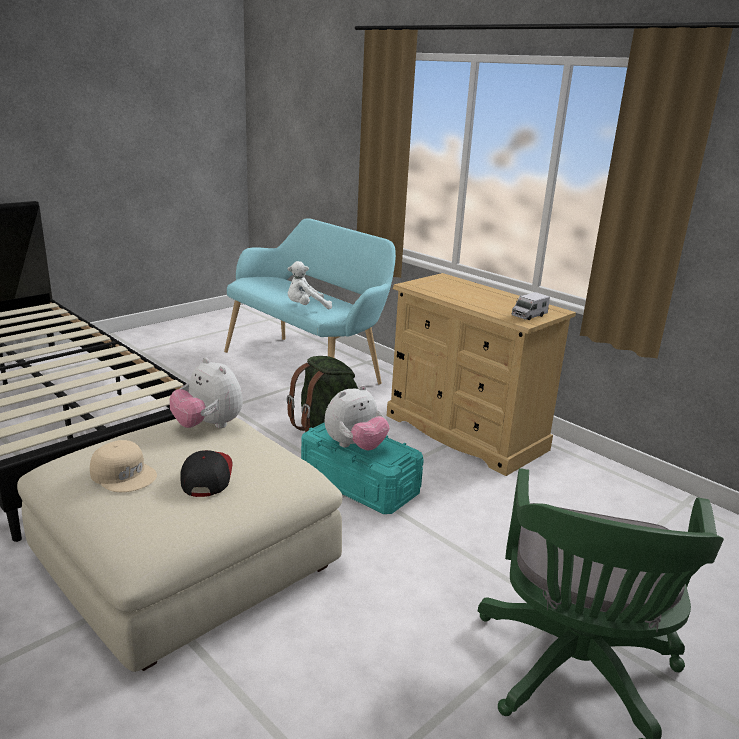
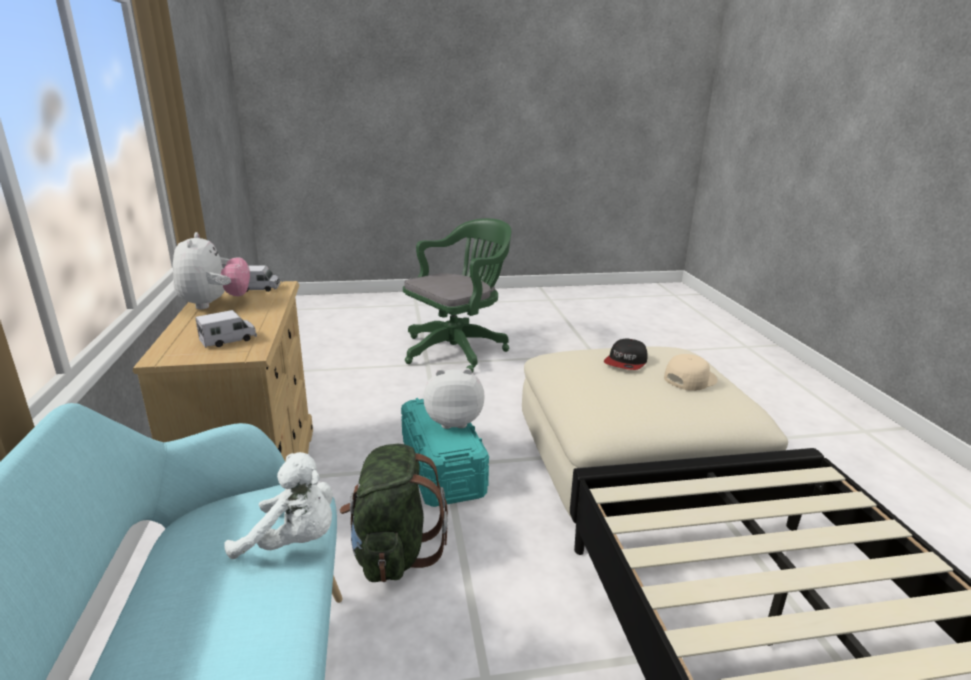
camera: 145 degrees left, 0 degrees up
(124, 474) = (689, 378): beige cap -> beige cap turned 75 degrees clockwise
(208, 426) = (605, 405): plush toy -> plush toy (215, 304)
(438, 287) = (228, 340): none -> toy truck

